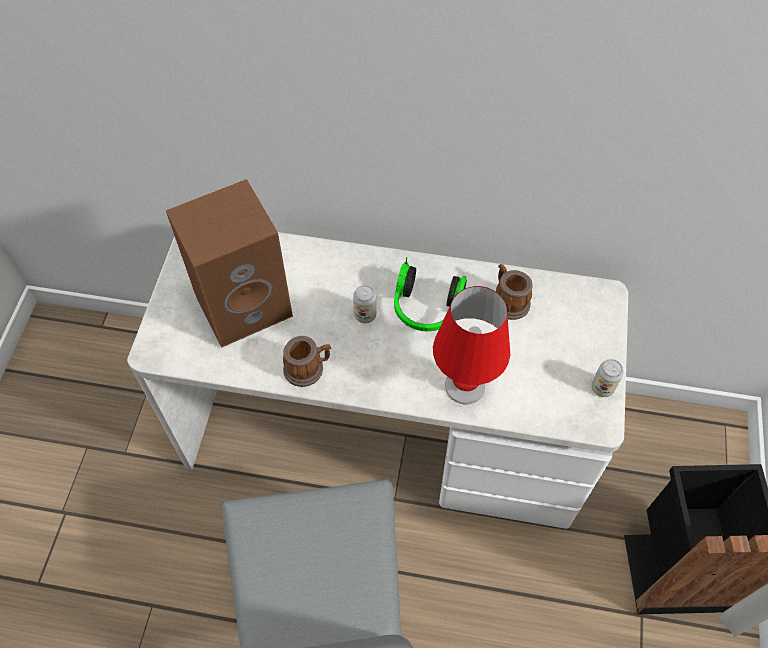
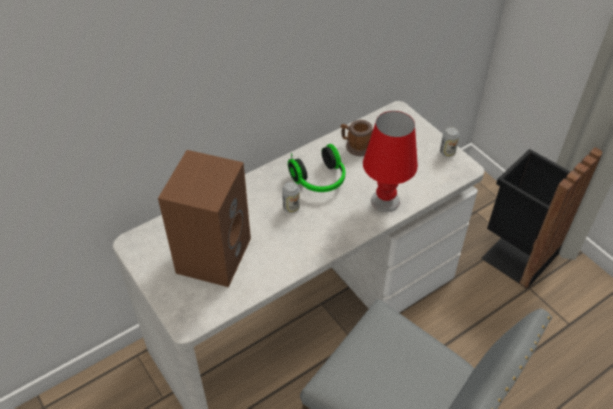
camera: 45 degrees left, 10 degrees down
(308, 368) = (293, 257): mug -> none

